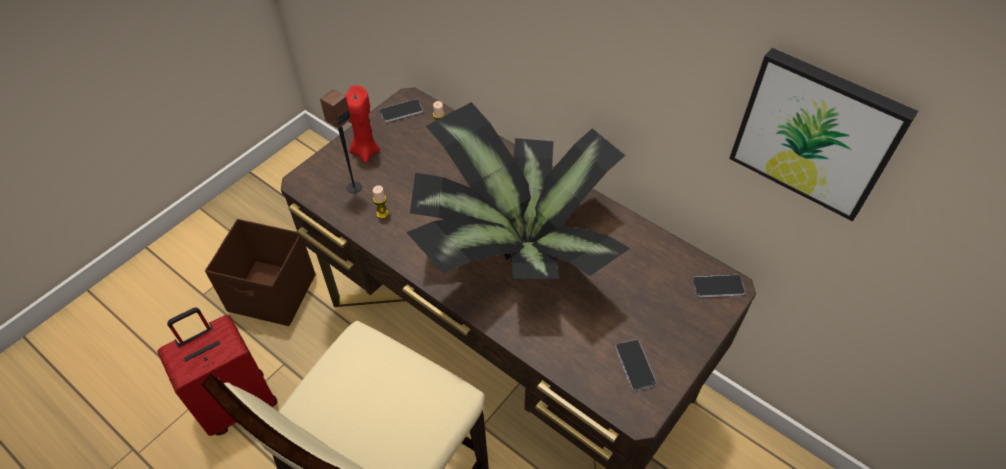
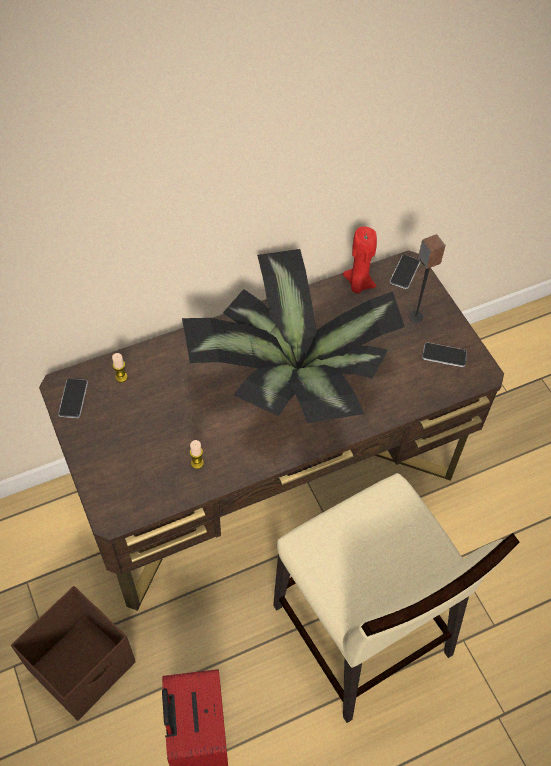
camera: 65 degrees left, 5 degrees up
(354, 187) = (148, 475): speaker -> speaker (415, 317)
(365, 151) = (107, 449): red candle -> red candle (358, 284)
(817, 133) = (426, 124): picture -> none

